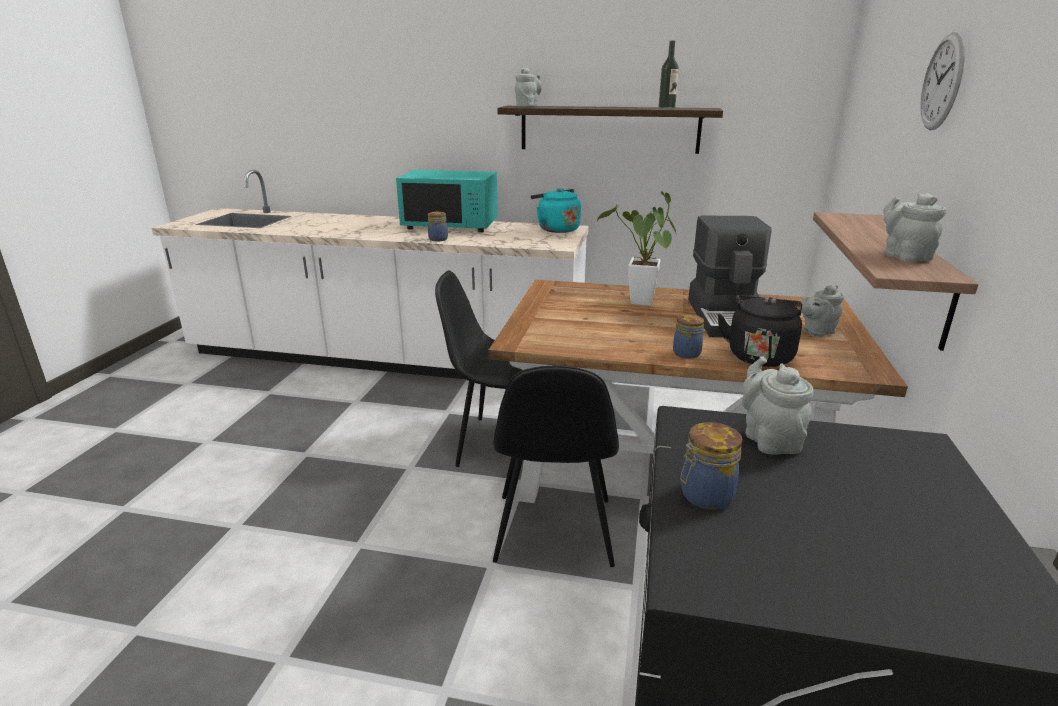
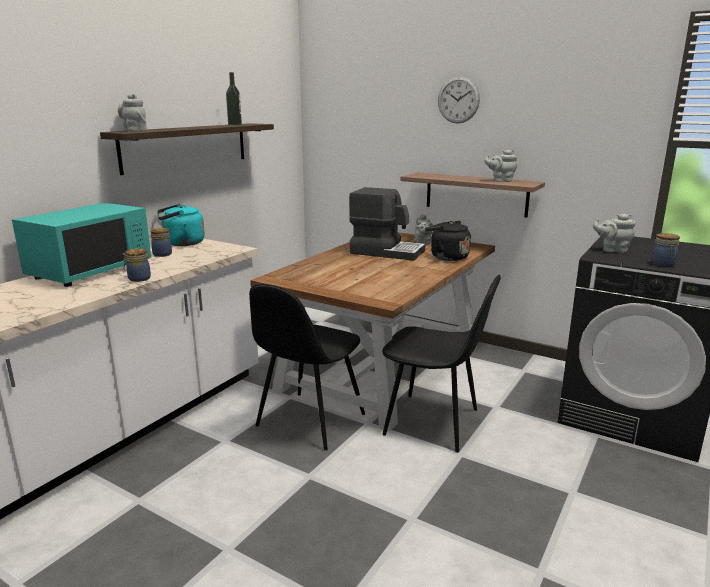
camera: 70 degrees left, 5 degrees down
(640, 304) = (343, 263): potted plant -> none
(687, 353) = (434, 268): jar -> jar (162, 254)

